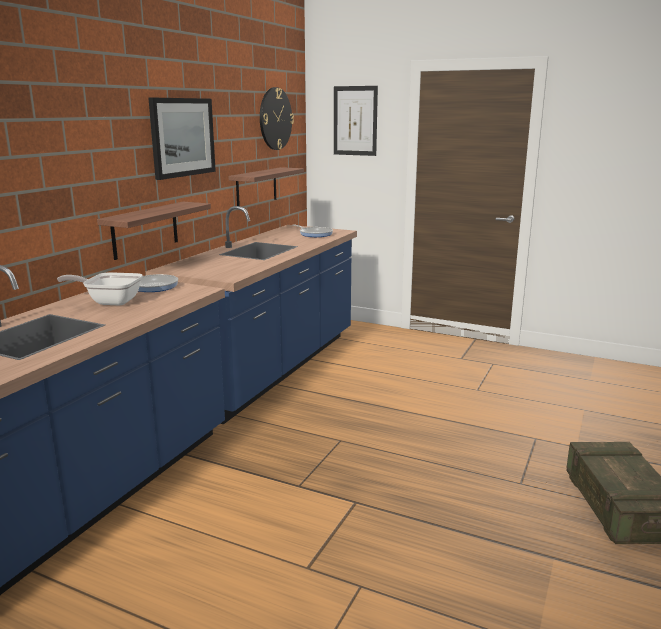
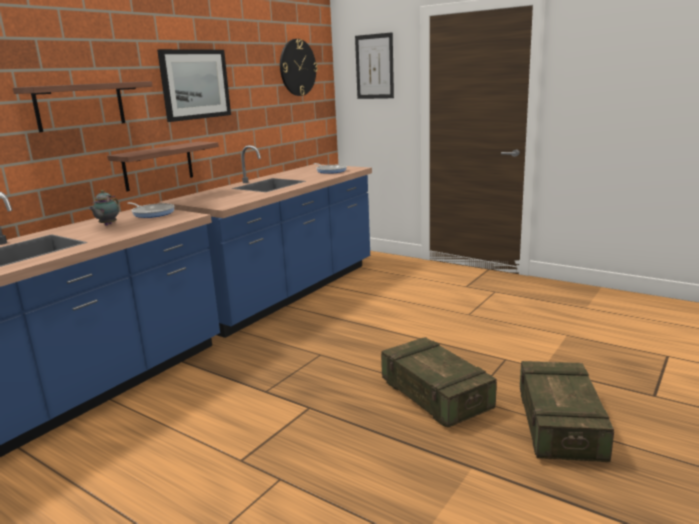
camera: 10 degrees right, 0 degrees up
(110, 301) = (107, 225): frying pan -> teapot
(256, 187) = (278, 130): shelf -> shelf (80, 106)
(483, 482) = (435, 396): none -> crate

